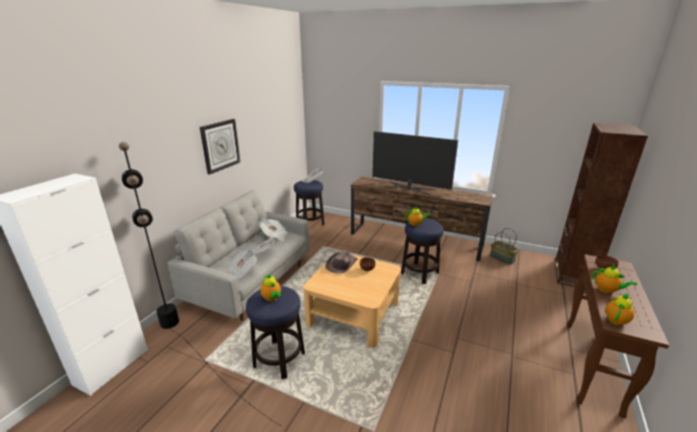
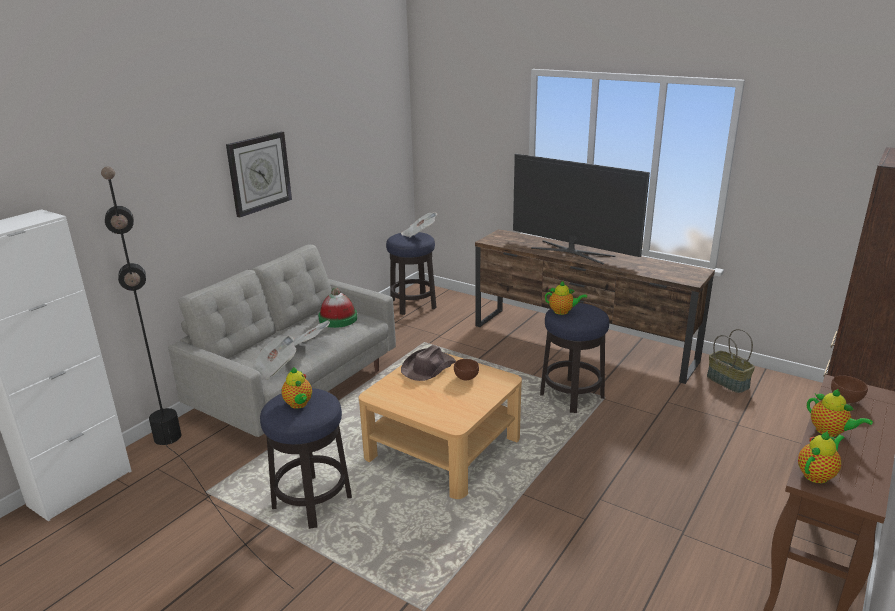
camera: 10 degrees right, 0 degrees up
(275, 236) = (338, 319): newspaper -> hat

